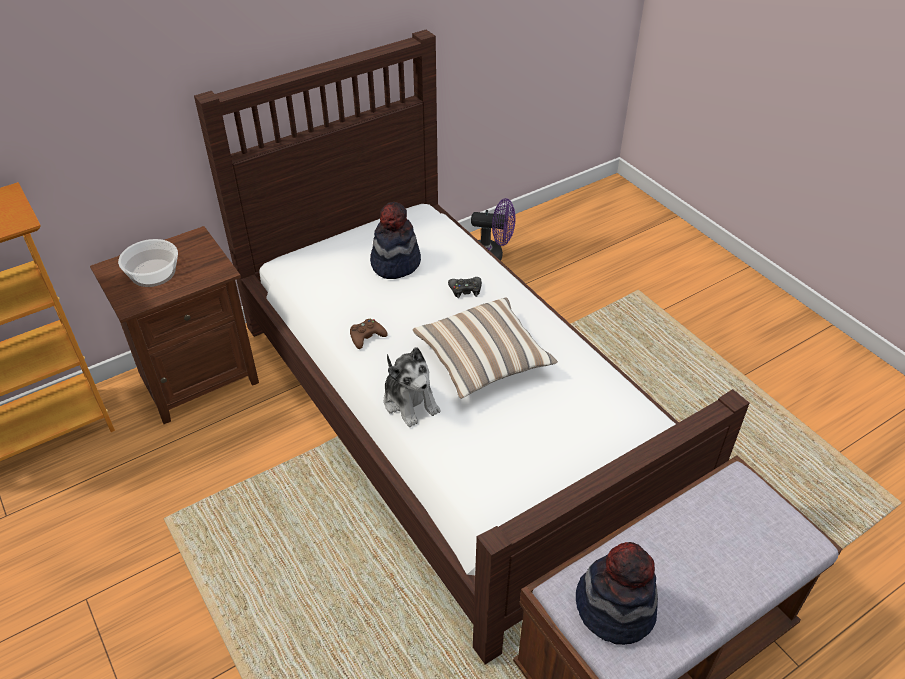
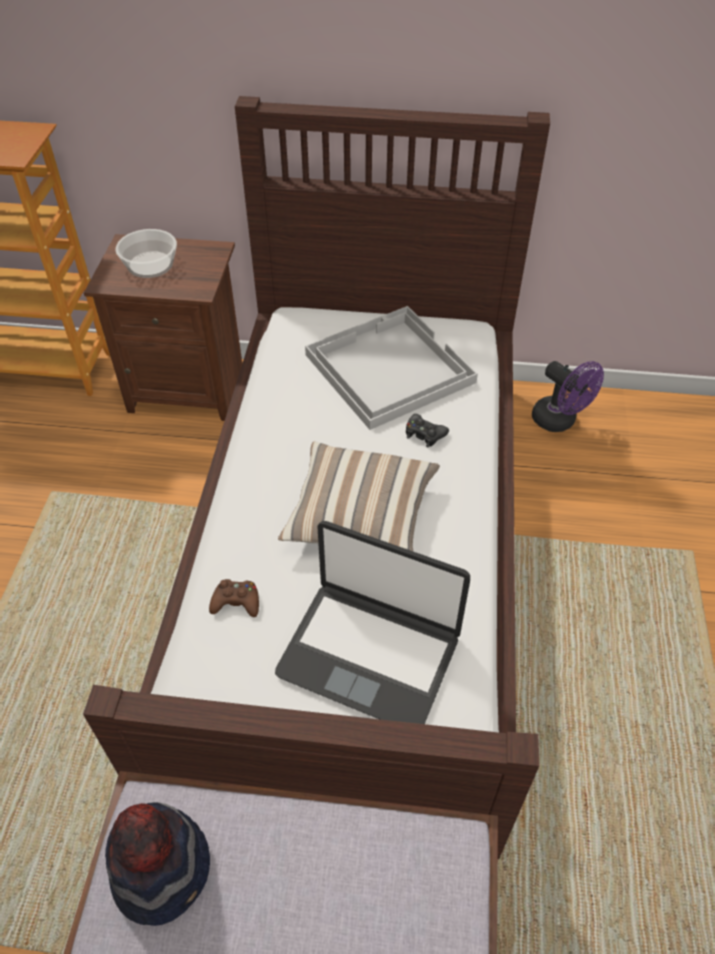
camera: 40 degrees right, 5 degrees up
(367, 337) = (283, 426): brown game controller -> brown game controller (236, 602)
(395, 263) = (387, 368): hat -> white tray
(410, 402) = (251, 513): plush toy -> none
(576, 431) = (369, 654): none -> laptop

